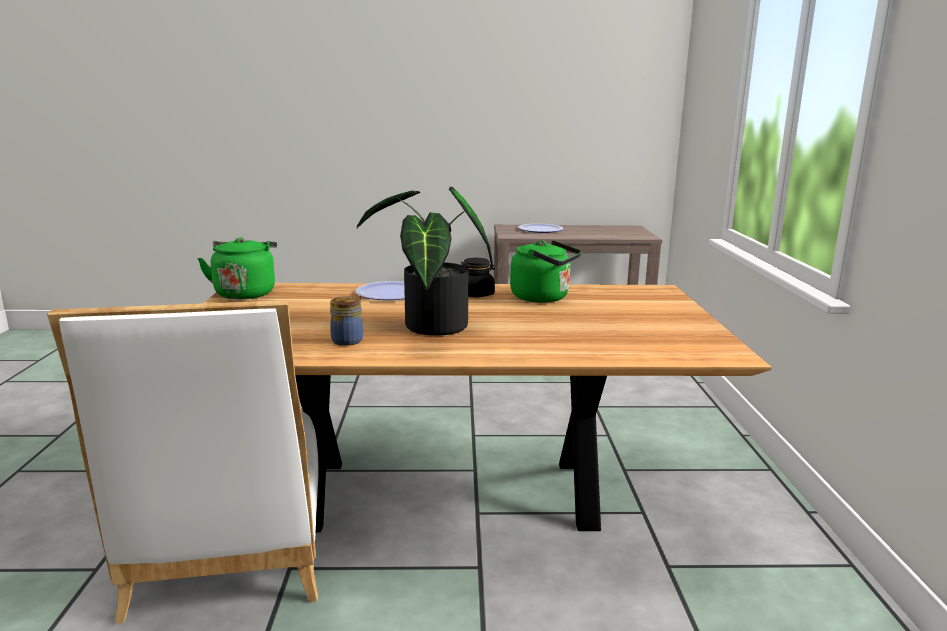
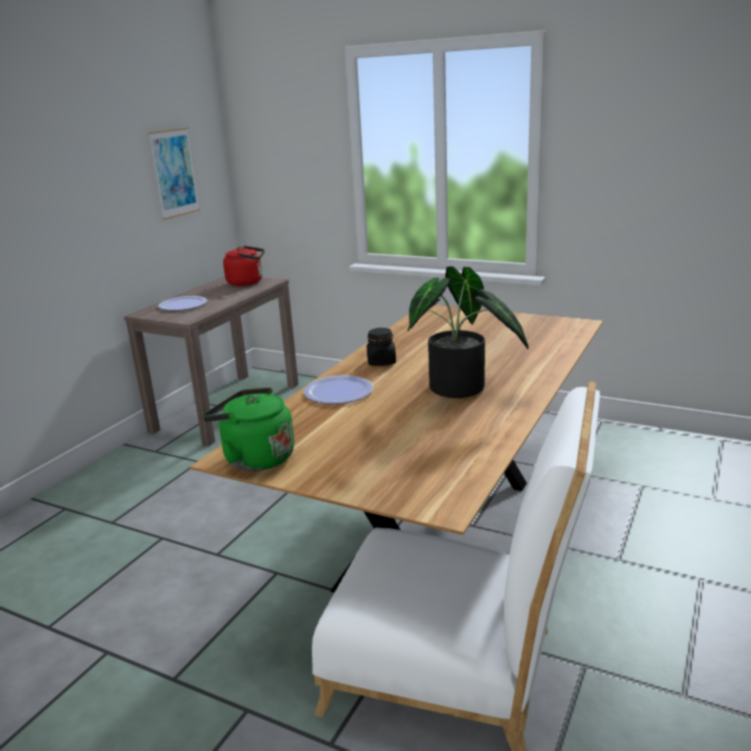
camera: 60 degrees left, 5 degrees up
(346, 340) = (467, 424): jar -> none
(544, 298) = (415, 343): green kettle -> none
(594, 111) = (174, 173): none -> picture
(628, 232) = (247, 282): none -> red kettle

